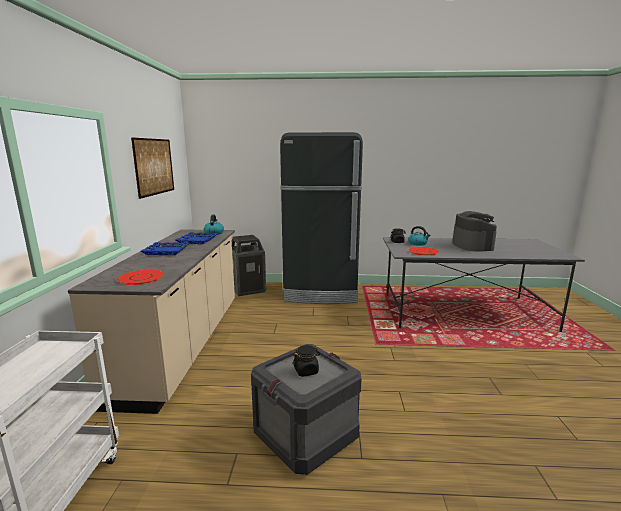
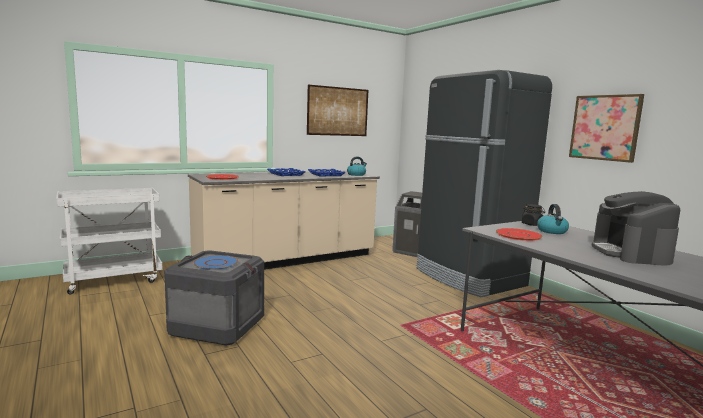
camera: 55 degrees right, 5 degrees down
(306, 371) = (215, 263): black jar -> blue plate
(397, 170) = (605, 127): none -> picture
(472, 245) = (630, 253): coffee machine -> coffee machine turned 135 degrees clockwise

